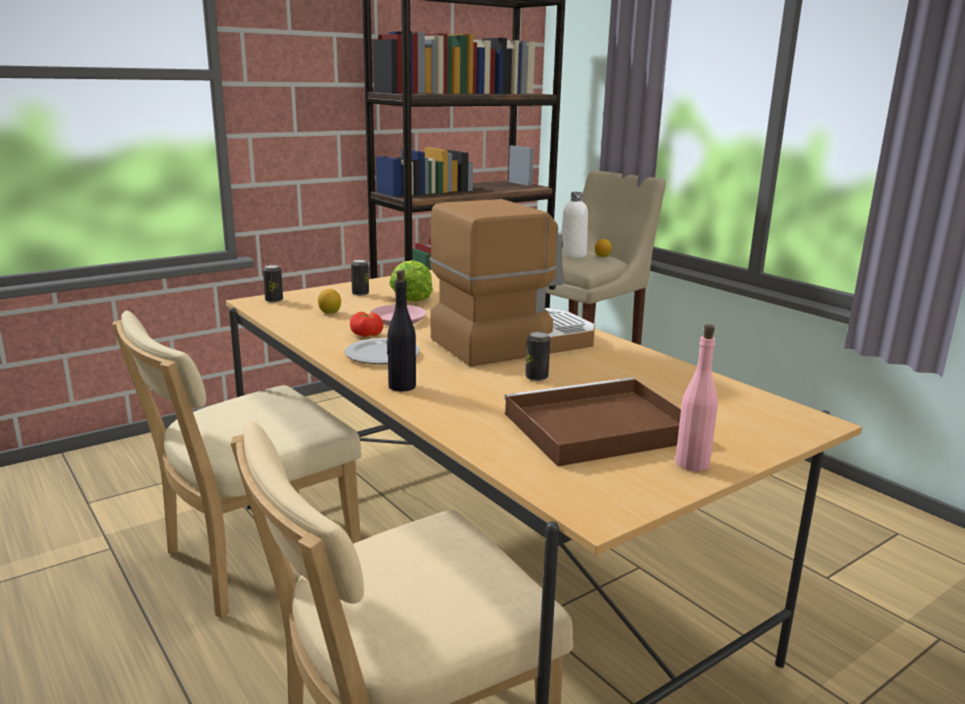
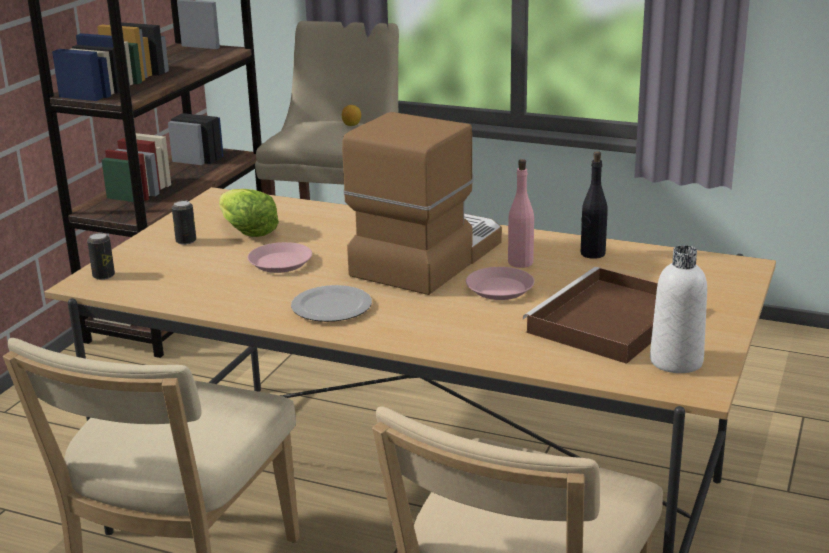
camera: 30 degrees left, 5 degrees up
(330, 312) = (195, 274): lemon -> none
(366, 335) = (279, 290): tomato -> none
(401, 386) = (403, 334): black bottle -> black bottle (592, 254)
(536, 377) = (500, 289): can -> pink plate
(573, 255) = (320, 130): white bottle -> white bottle (676, 361)
(692, 463) = (709, 329): pink bottle -> pink bottle (520, 262)

